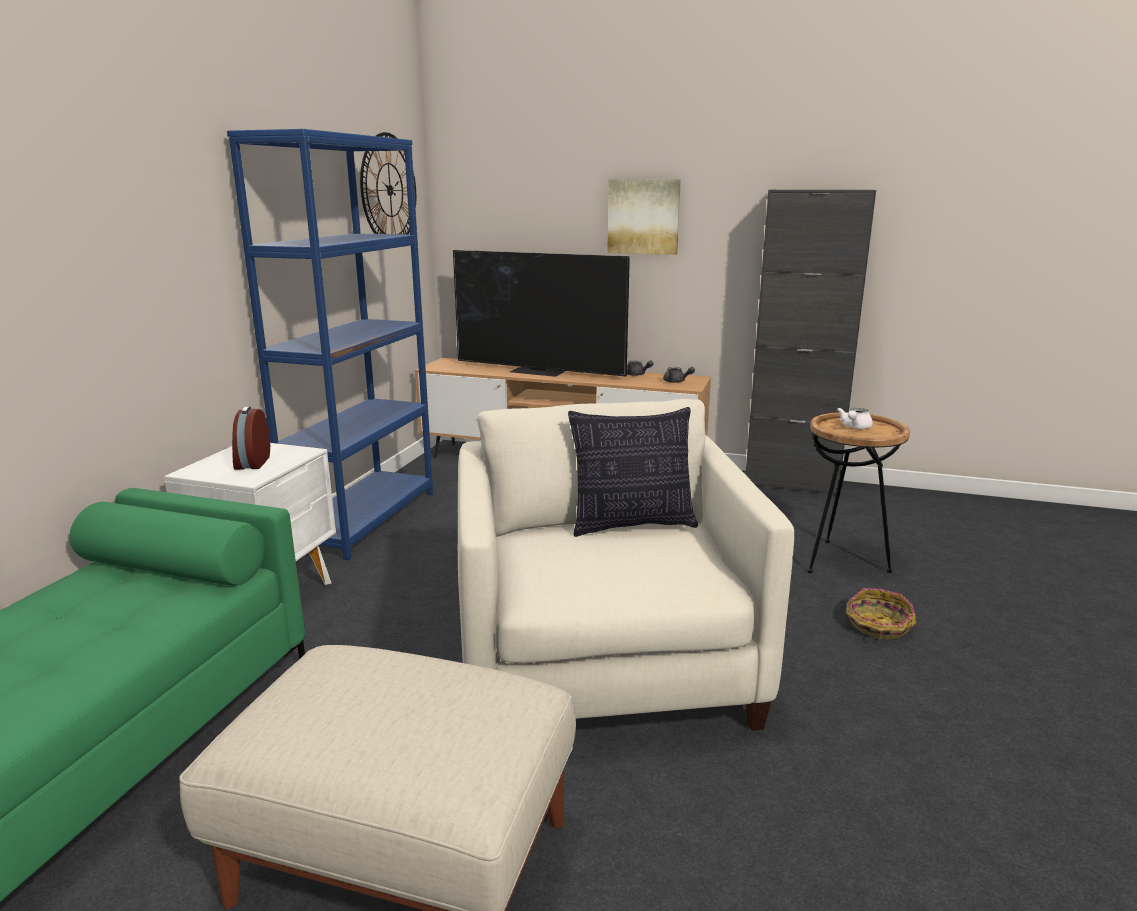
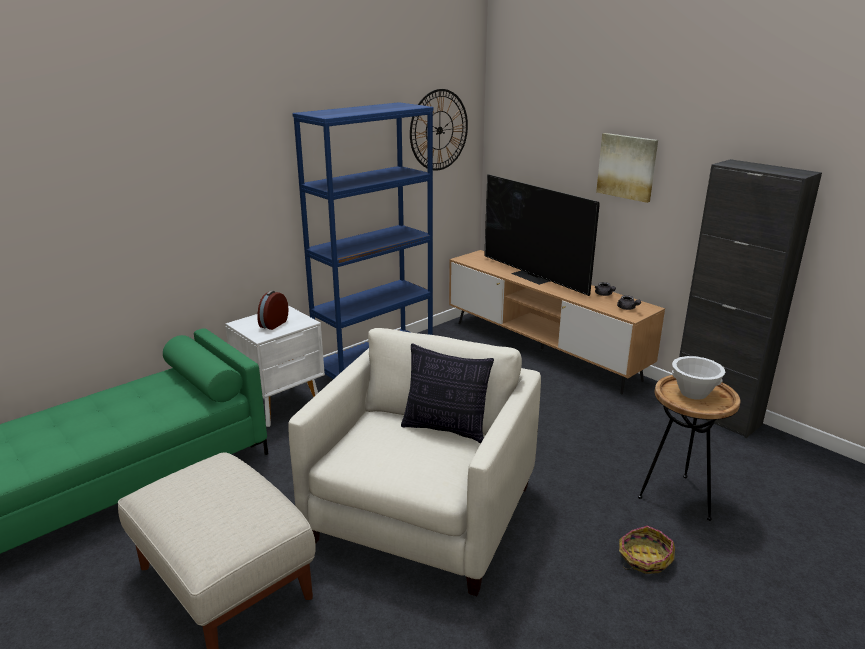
camera: 30 degrees right, 5 degrees up
(854, 427) = (693, 393): white teapot -> white bowl

